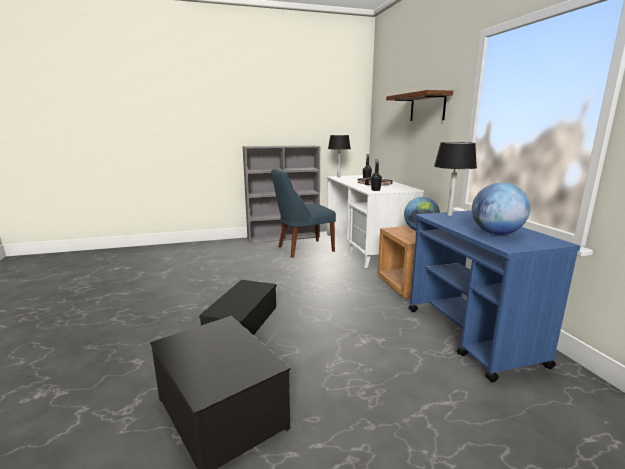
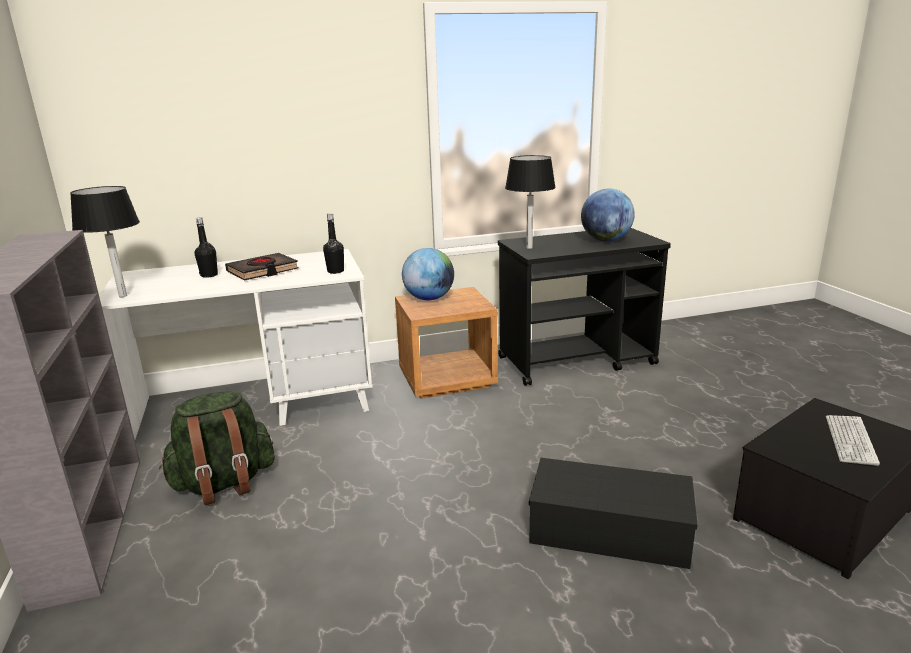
camera: 90 degrees left, 5 degrees up
(214, 360) = (850, 440): none -> keyboard
(303, 249) = (224, 484): blue chair -> green backpack
(427, 107) = (312, 109): brown shelf -> none
(472, 336) = (577, 361): blue cart -> black cart

